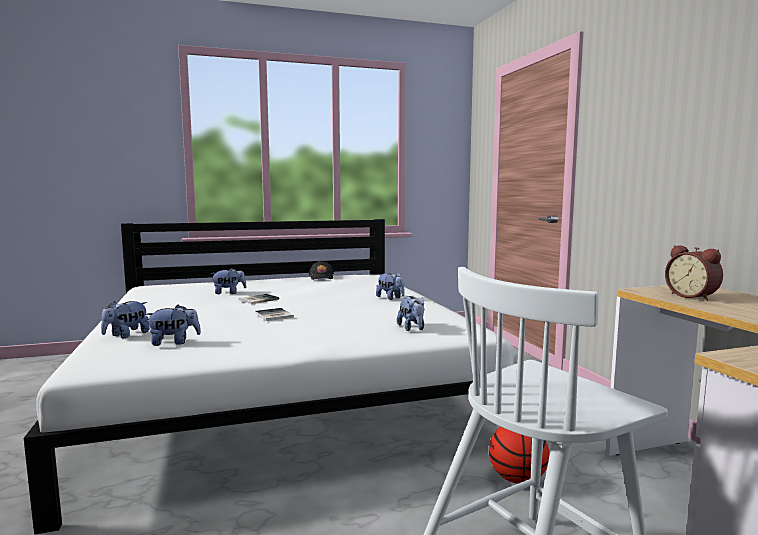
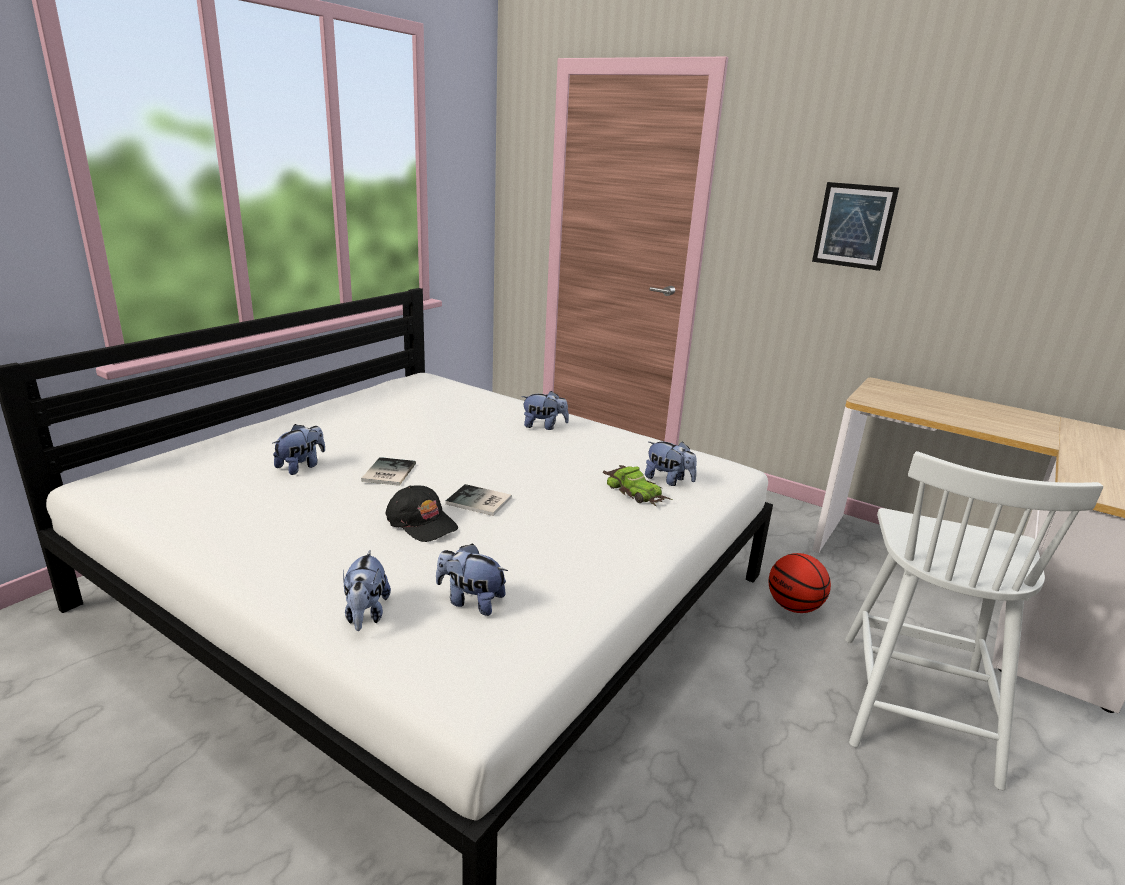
camera: 40 degrees left, 15 degrees up
(174, 342) = (470, 601): plush toy -> plush toy turned 105 degrees counterclockwise
(321, 277) = (367, 396): black cap -> black cap (422, 522)
(374, 329) = (636, 492): none -> toy car
(674, 138) = (853, 226): none -> picture
(693, 296) = (910, 403): alarm clock -> none

